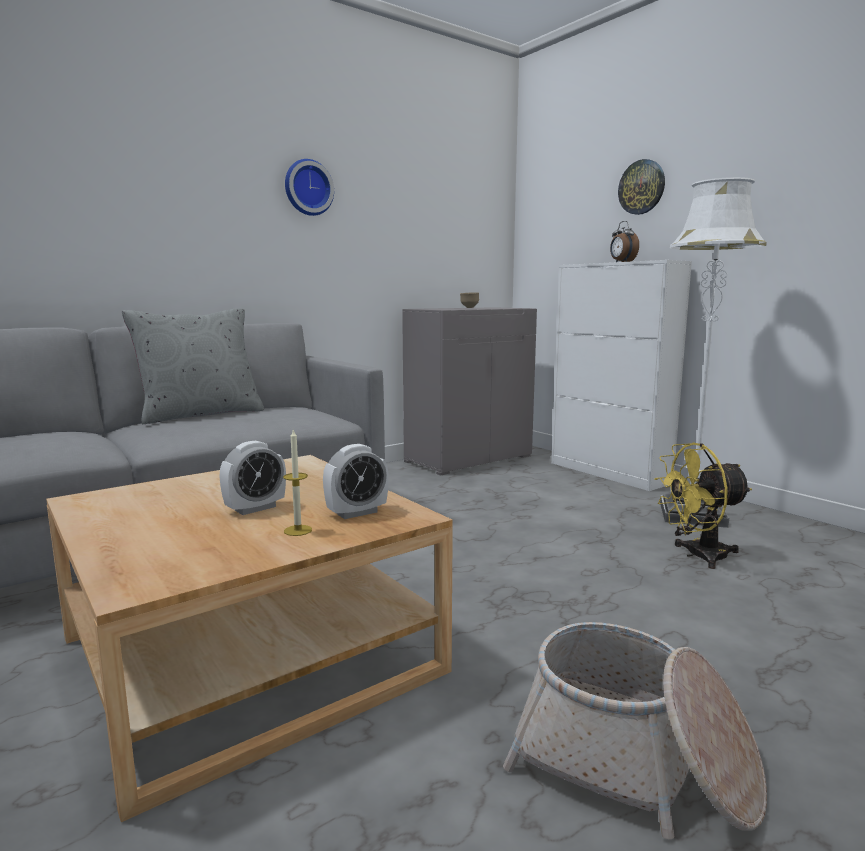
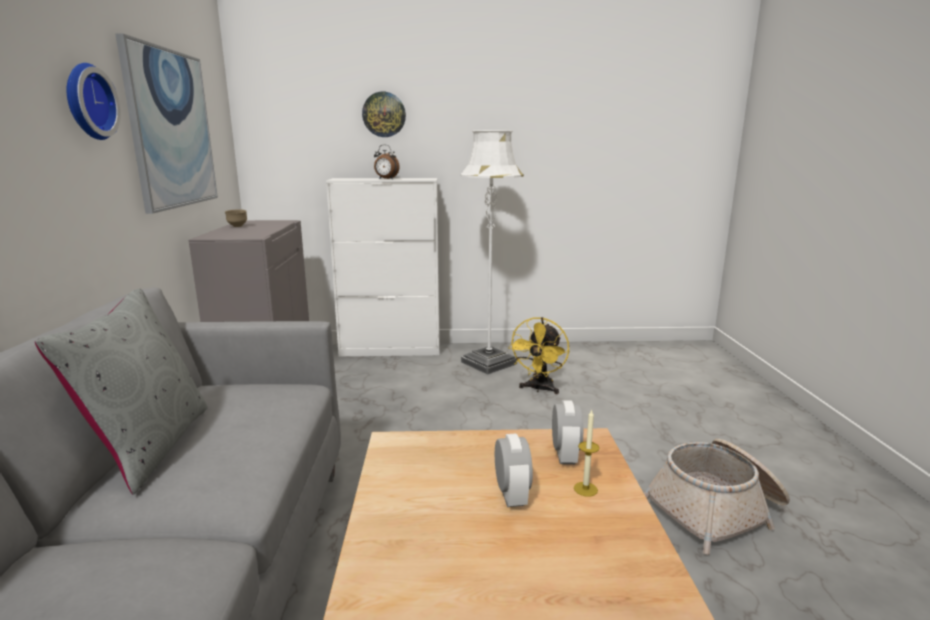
camera: 55 degrees left, 5 degrees up
(410, 214) = (171, 129): none -> picture

